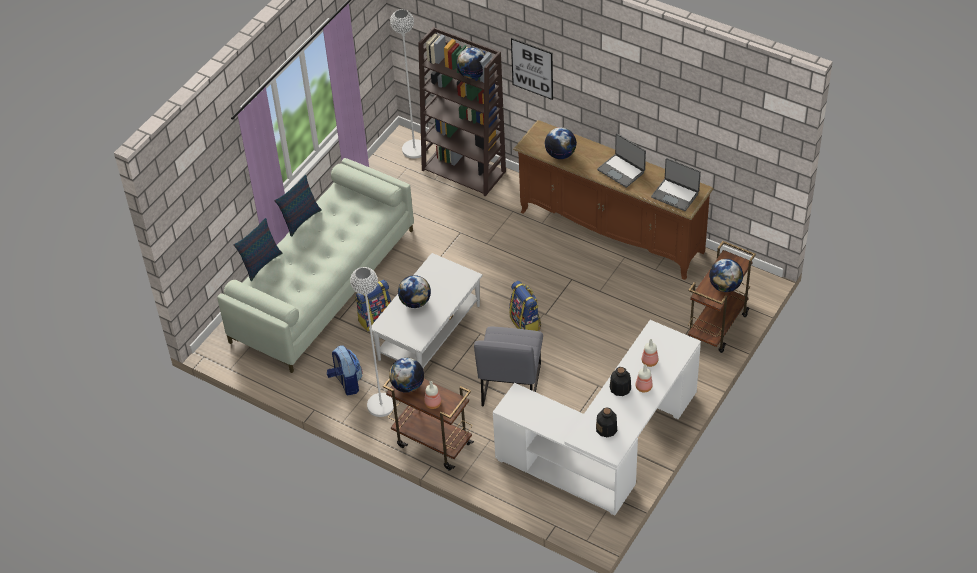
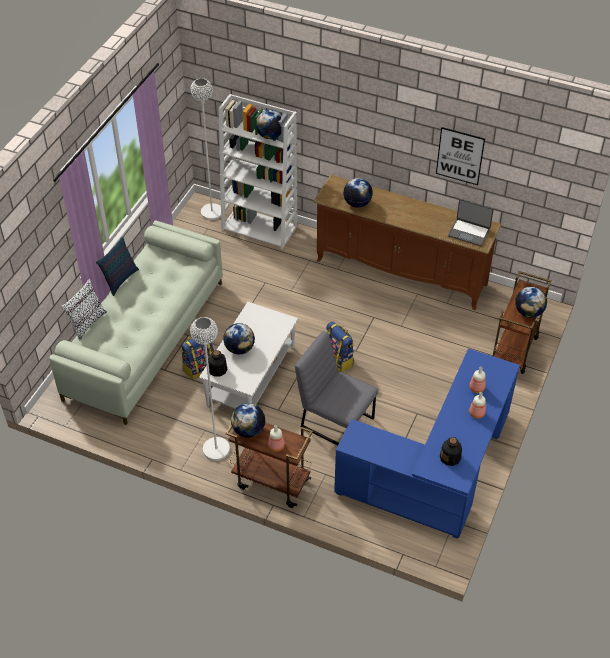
camera: 10 degrees left, 0 degrees up
(261, 264) = (88, 323): blue pillow -> white pillow
(346, 383) = (180, 430): backpack -> none
(464, 170) = (260, 227): brown bookcase -> white bookcase
(510, 386) = (335, 421): grey chair -> grey chair turned 120 degrees clockwise
(532, 68) = (326, 126): picture -> picture (460, 156)
(607, 448) = (437, 473): white desk -> blue desk
(620, 388) = (454, 416): bottle -> bottle (217, 370)
(621, 171) = (415, 214): laptop -> none

